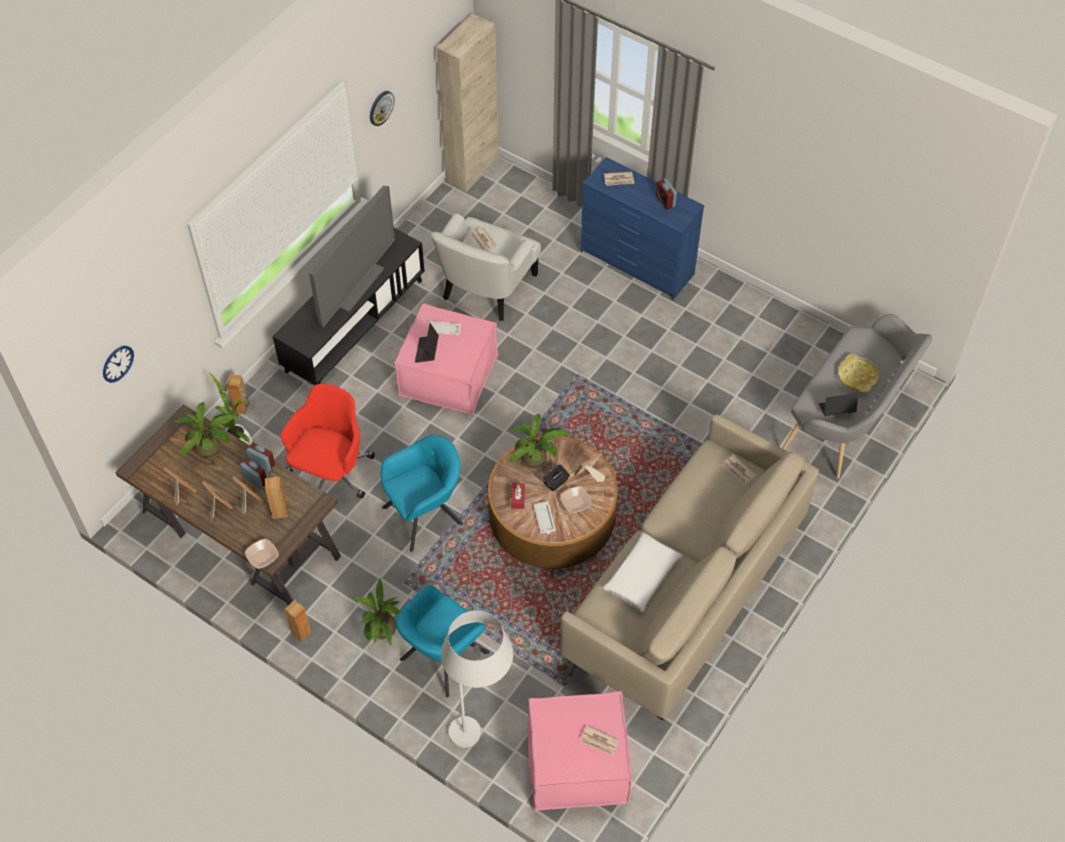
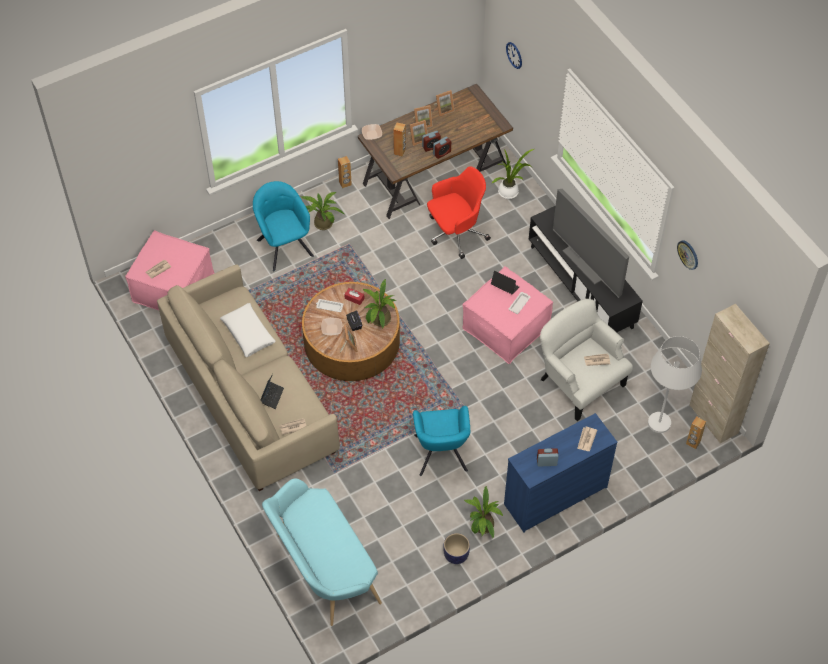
camera: 115 degrees right, 0 degrees up
(211, 449) = (468, 132): potted plant -> potted plant (482, 527)
(242, 408) = (537, 202): brown speaker -> brown speaker (693, 443)
(331, 474) = (455, 233): red office chair -> red office chair turned 75 degrees counterclockwise
(426, 514) = (394, 273): turquoise armchair -> turquoise armchair (441, 455)
(482, 727) = (226, 249): white floor lamp -> white floor lamp (659, 434)
(754, 318) = (455, 555): none -> planter
(836, 410) = (304, 514): laptop -> laptop (272, 396)
(847, 422) = (322, 570): grey bench -> turquoise bench
(857, 376) = (326, 545): yellow tray -> none

